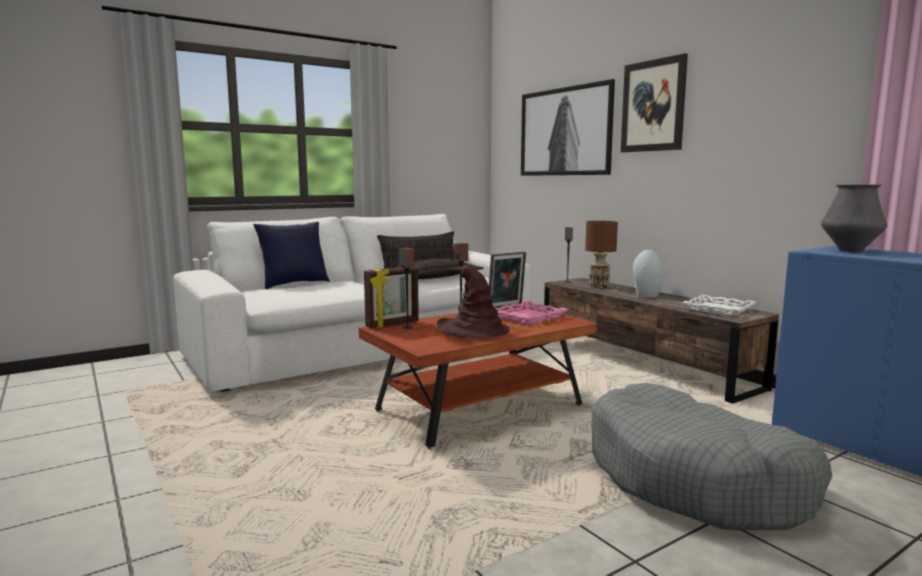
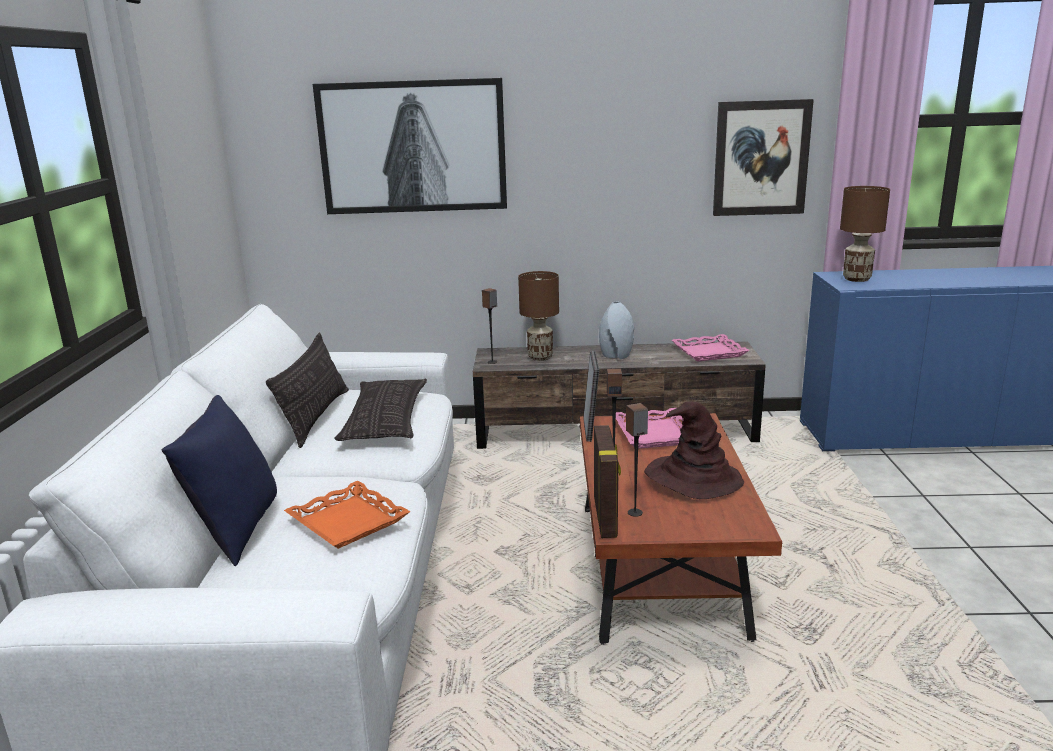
camera: 55 degrees left, 10 degrees up
(316, 290) = (347, 522): none -> orange tray
(653, 106) = (570, 119): picture -> picture (761, 158)
(696, 480) = (902, 526): grey dog bed -> none
(718, 309) = (709, 353): white tray -> pink tray
(850, 251) = (857, 279): vase -> brown table lamp

